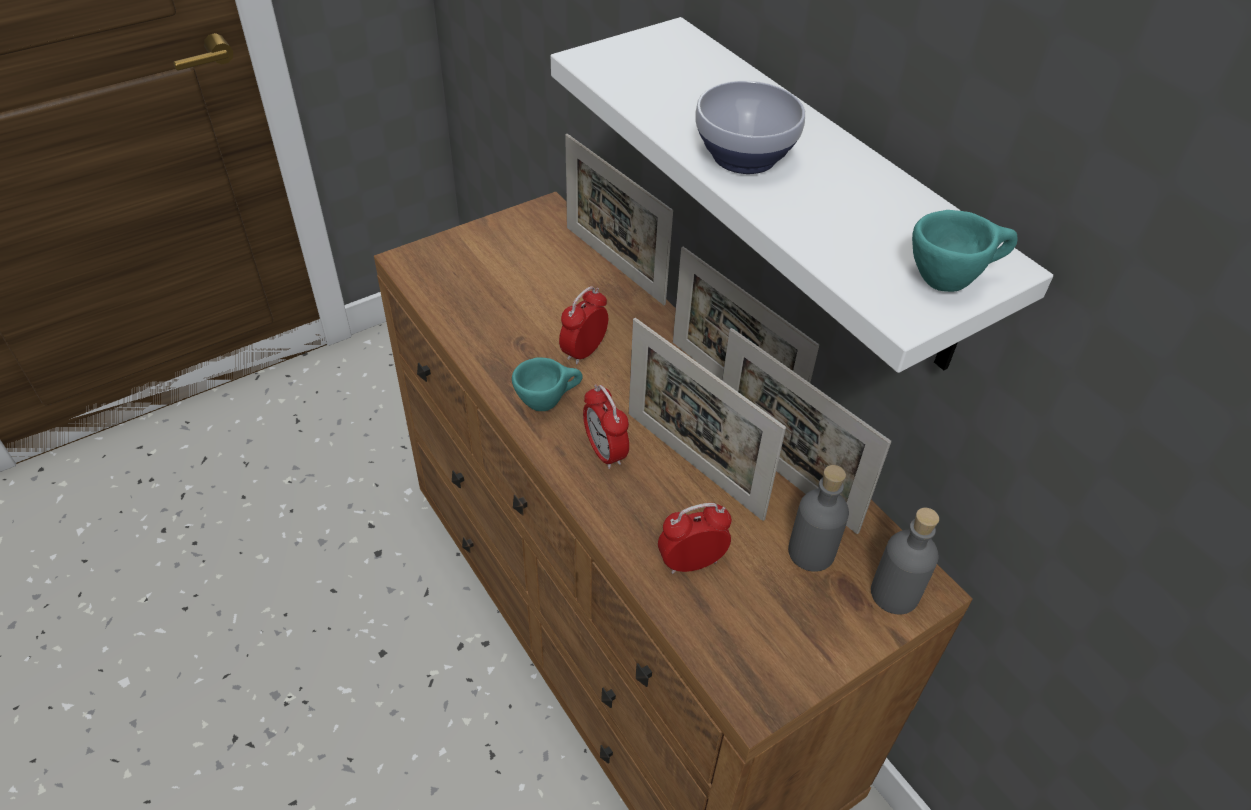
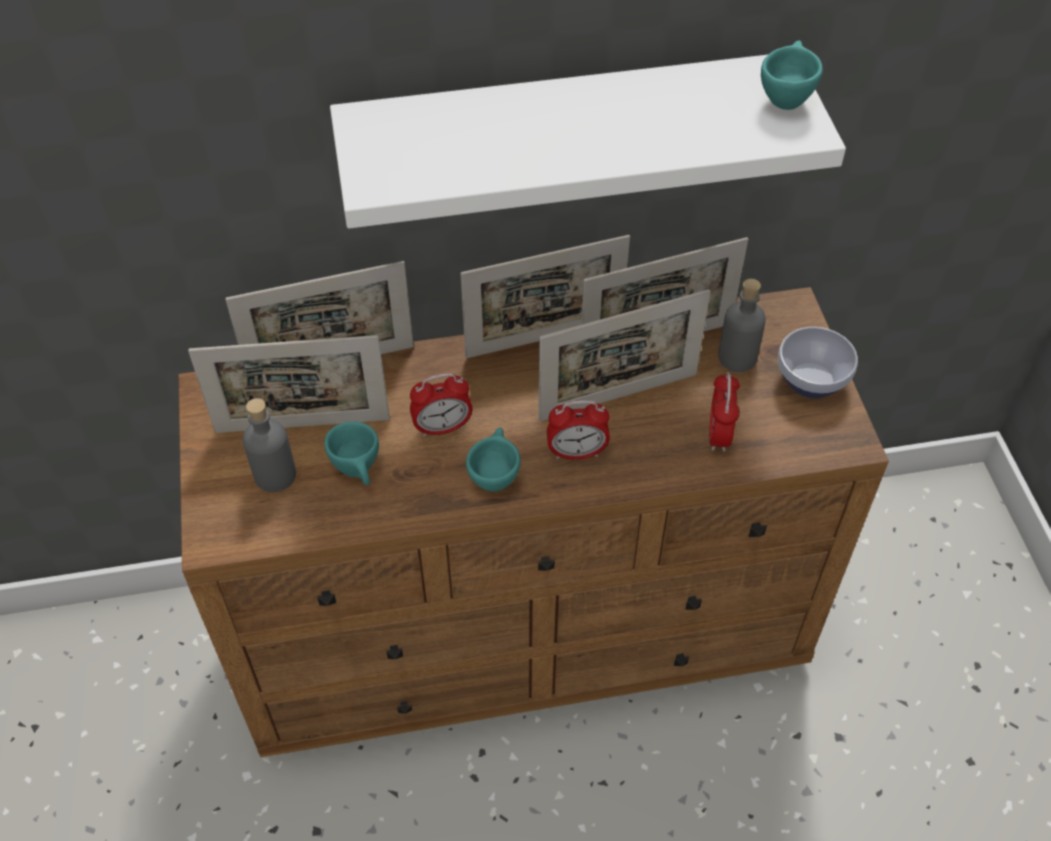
camera: 65 degrees left, 5 degrees up
(509, 316) = (359, 472): none -> turquoise cup
(540, 269) = (302, 425): none -> picture frame
(584, 351) = (442, 427): alarm clock -> alarm clock turned 75 degrees counterclockwise
(747, 158) = (589, 142): bowl -> bowl (812, 379)
(894, 593) = (792, 326): grey bottle -> grey bottle (275, 475)

